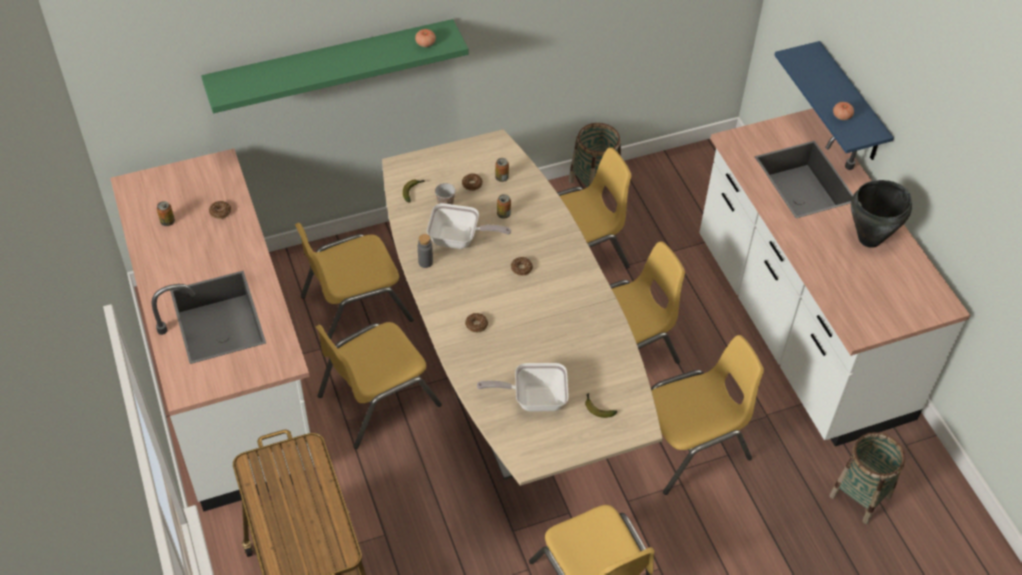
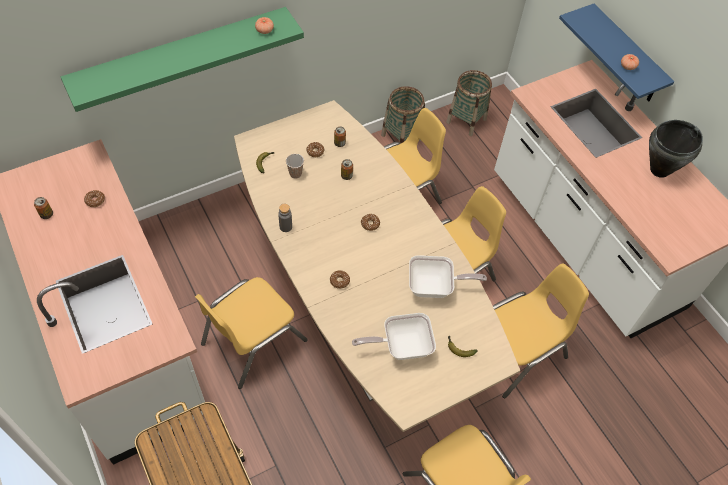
camera: 10 degrees left, 5 degrees up
(355, 307) = (222, 261): yellow chair -> none
(459, 239) = (312, 203): frying pan -> frying pan (435, 287)
(860, 496) = (659, 379): basket -> basket (466, 120)

